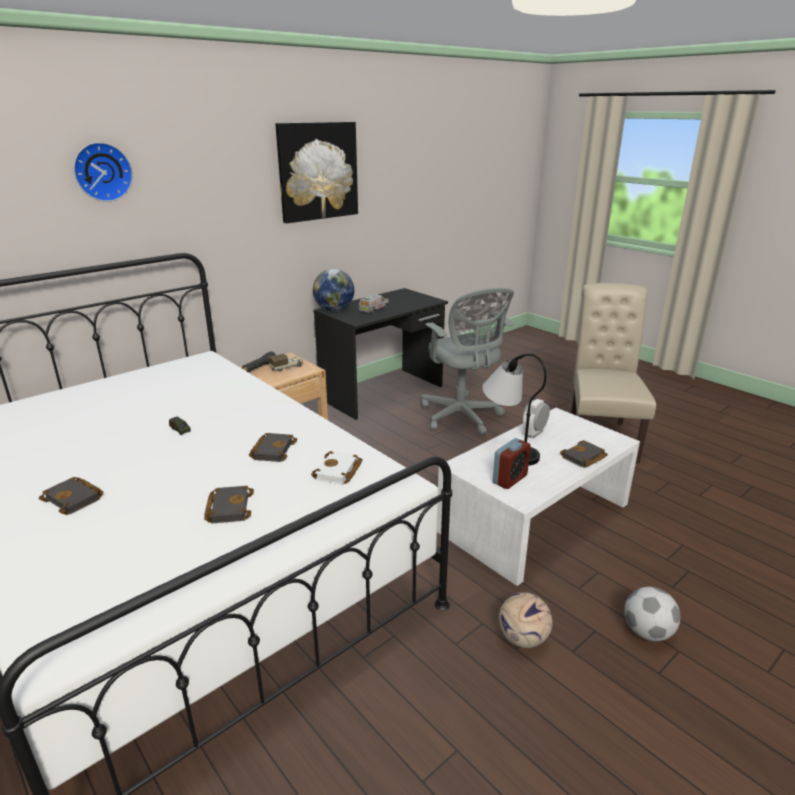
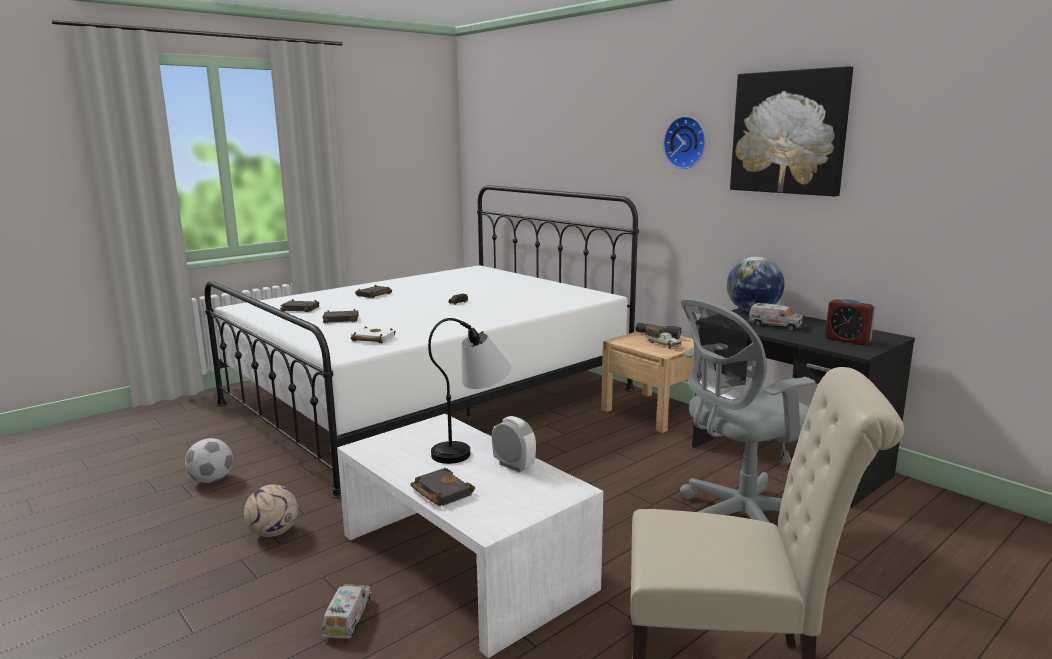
camera: 90 degrees right, 10 degrees down
(102, 172) = (594, 120): wall clock -> wall clock (686, 142)
(272, 450) = (416, 323): black book -> black book (301, 309)
(510, 479) = (404, 444): alarm clock -> alarm clock (847, 340)
(621, 565) = (348, 618): none -> toy truck
(647, 632) = (232, 614): football -> football (212, 480)

